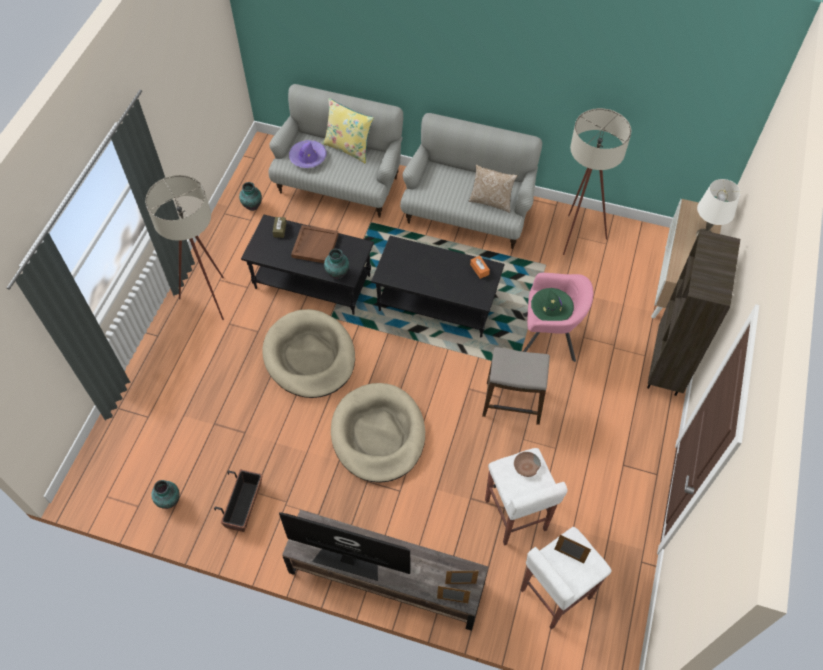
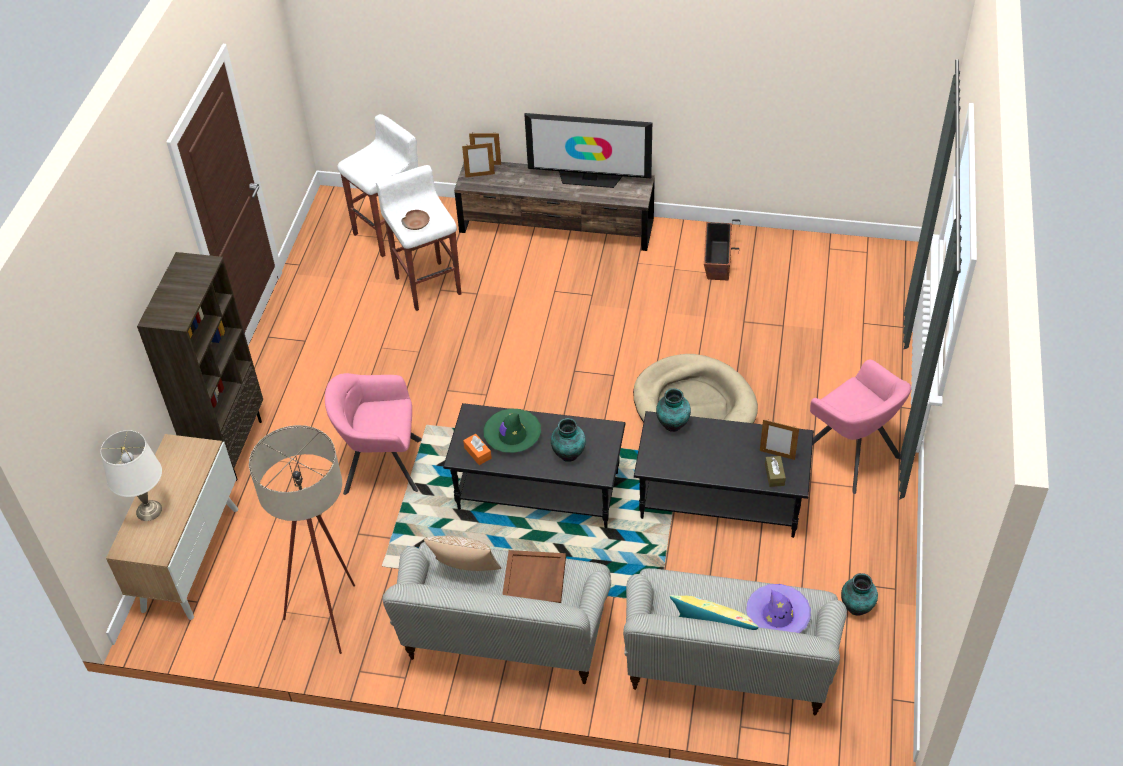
camera: 175 degrees right, 10 degrees down
(169, 500) = (799, 256): vase -> vase (568, 455)
(211, 303) = (850, 454): beige floor lamp -> pink armchair
(315, 245) = (716, 459): brown tray -> brown tray (535, 580)
(378, 434) = (588, 337): beige dog bed -> none
(512, 403) = (431, 386): stool -> none
(551, 308) = (379, 418): green hat -> green hat (512, 435)
(569, 556) = (377, 166): picture frame -> picture frame (777, 455)

